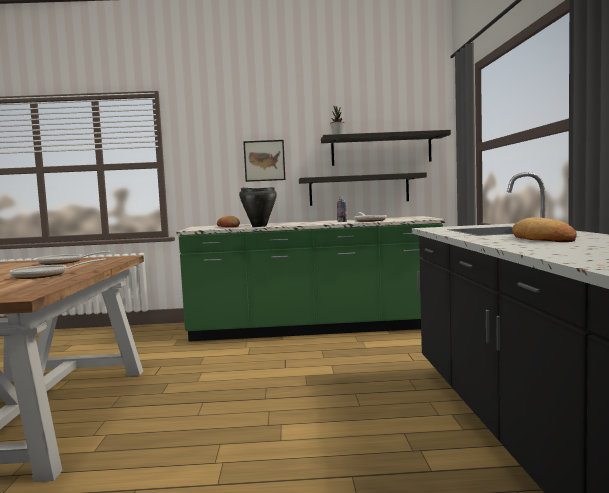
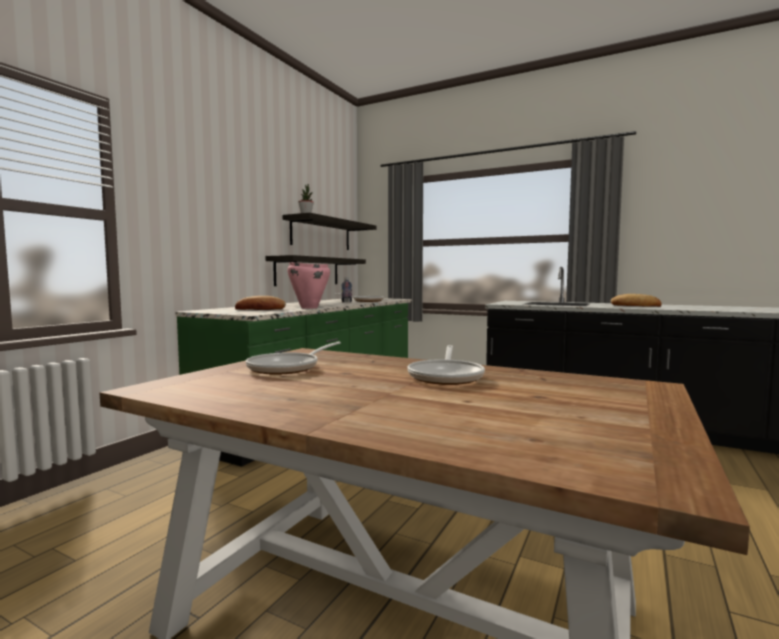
camera: 60 degrees left, 0 degrees up
(259, 226) = (308, 307): black cooking pot -> pink cooking pot
(264, 160) = (236, 230): picture -> none

